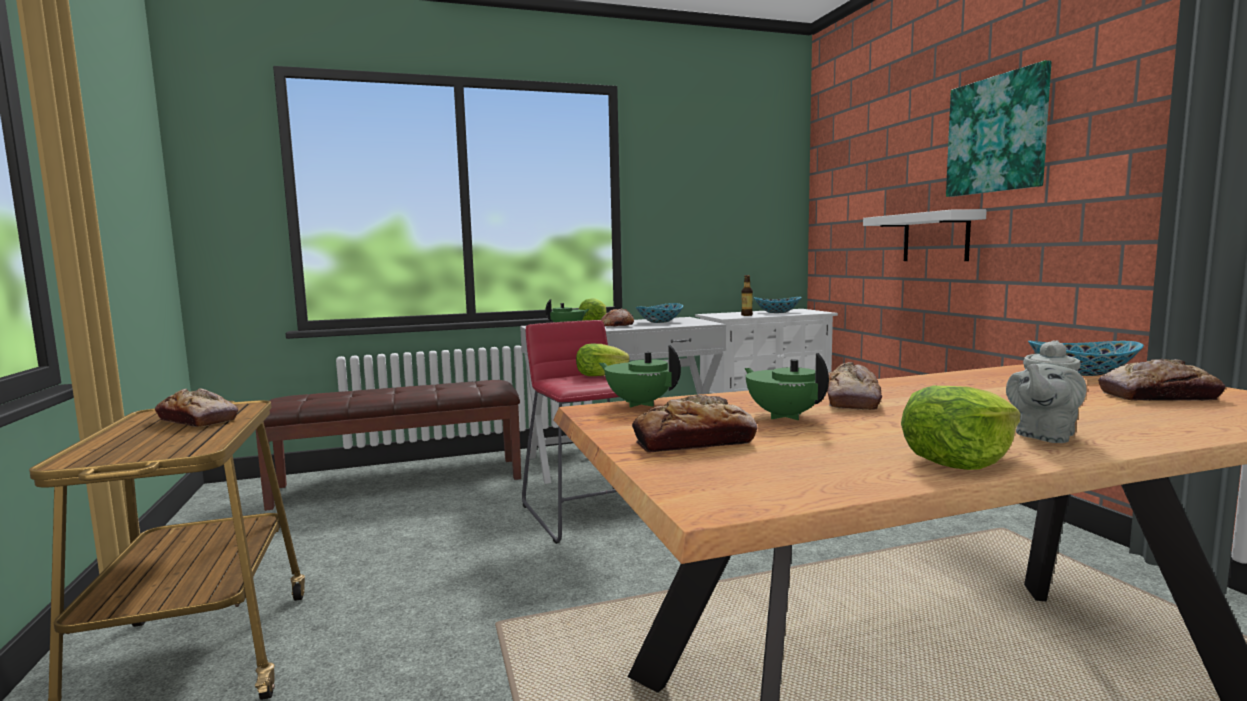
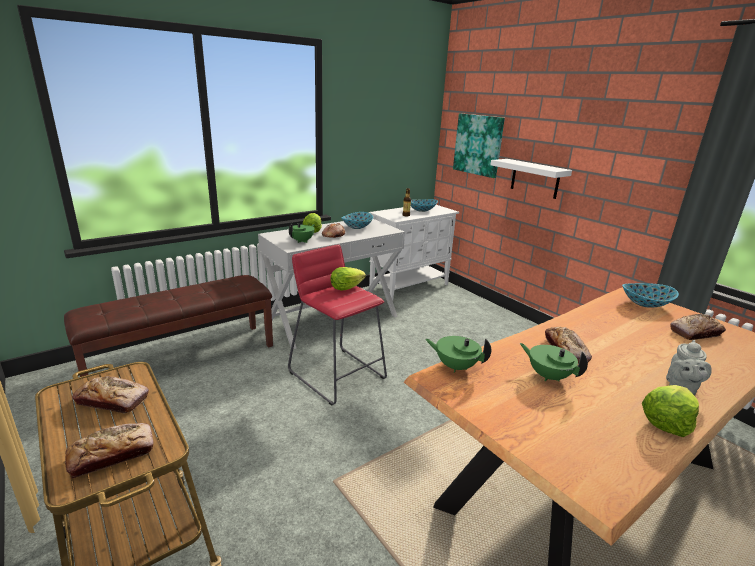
camera: 20 degrees left, 15 degrees up
(693, 442) = (529, 418): bread -> bread (112, 454)
(997, 135) = (586, 124): picture -> picture (478, 145)

